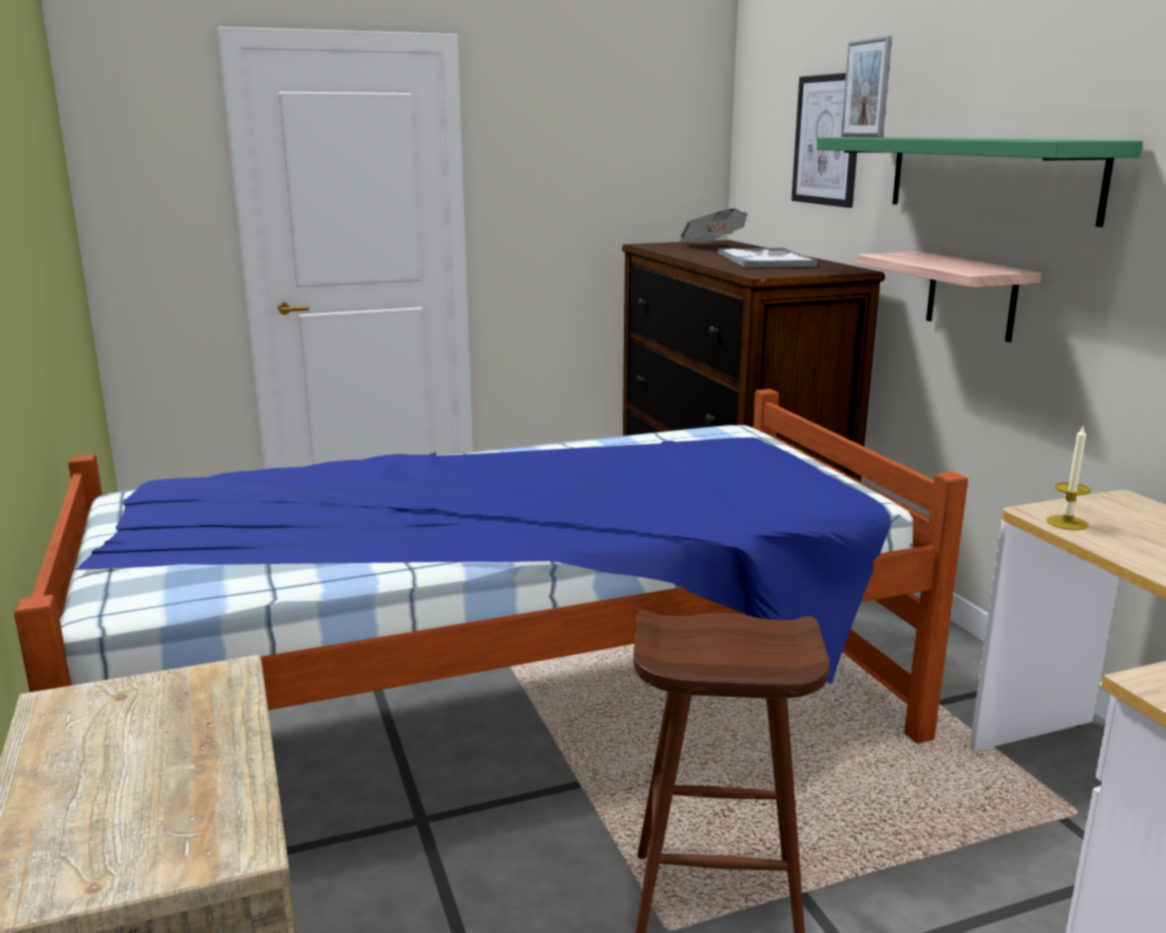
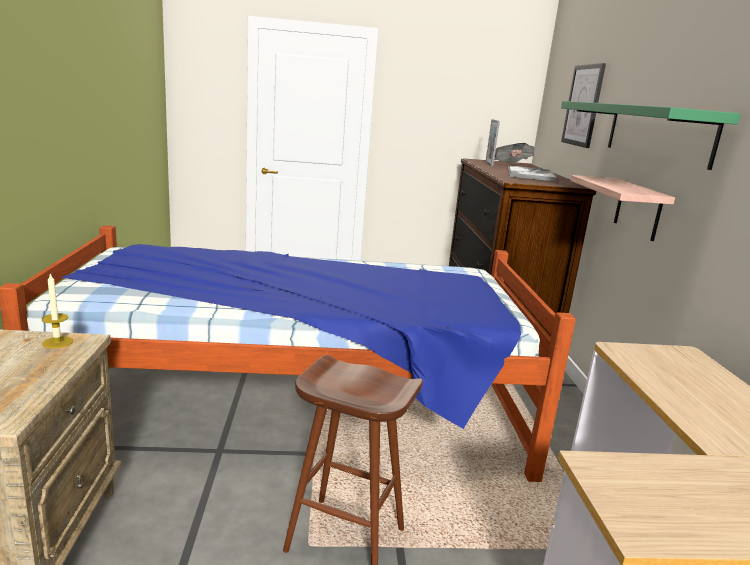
camera: 15 degrees right, 0 degrees up
(861, 137) = (584, 101): picture frame -> picture frame (489, 164)
(1067, 523) = (630, 358): candle -> candle (57, 342)

